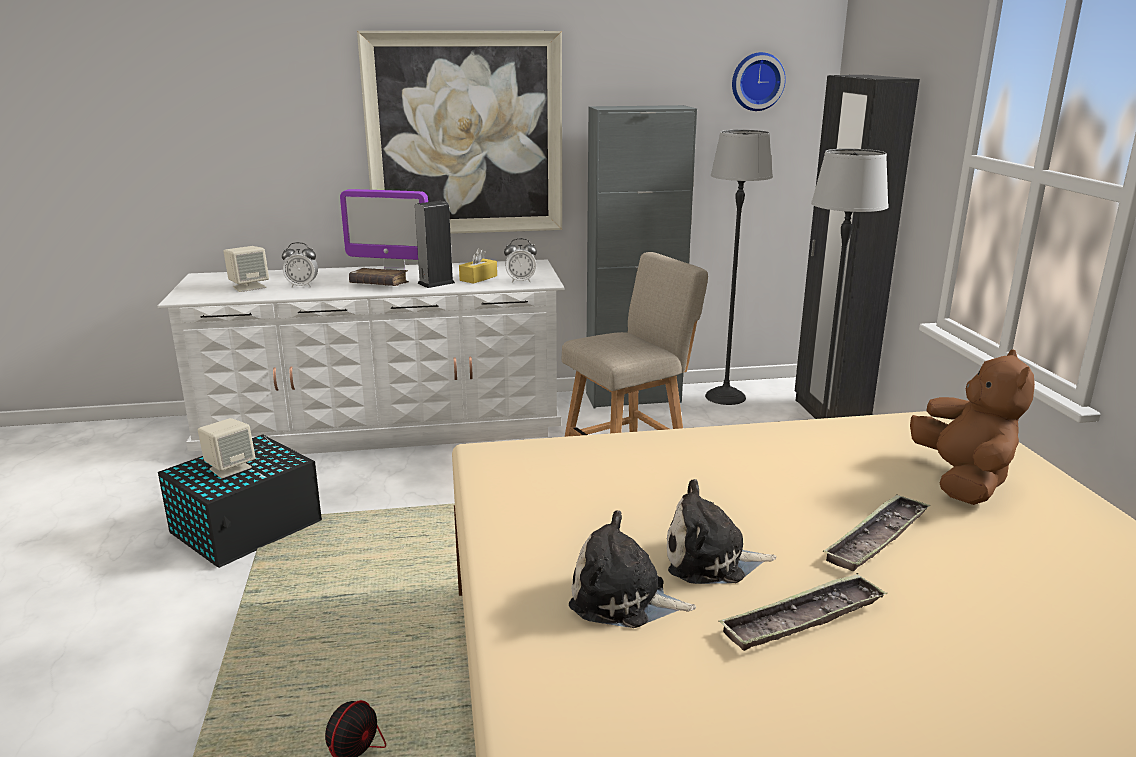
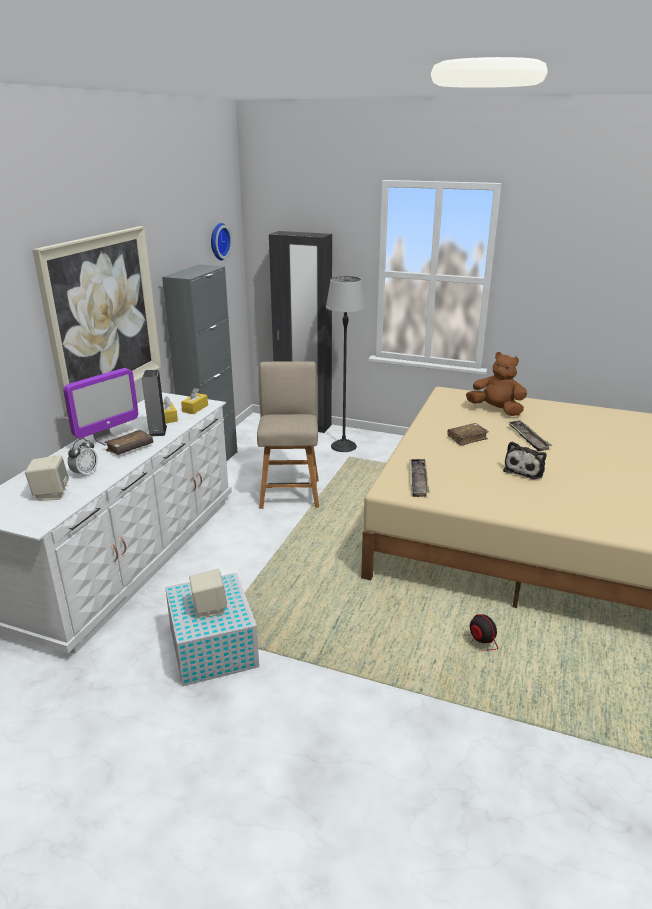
camera: 60 degrees left, 5 degrees up
(248, 526) = (213, 645): black storage box -> white storage box
(521, 281) = (195, 408): alarm clock -> yellow tissue box
(624, 599) = (544, 494): plush toy -> none
(725, 397) = (247, 439): floor lamp -> none
(772, 477) = (467, 438): none -> brown book
(802, 619) = (573, 468): tray -> tray (418, 480)

